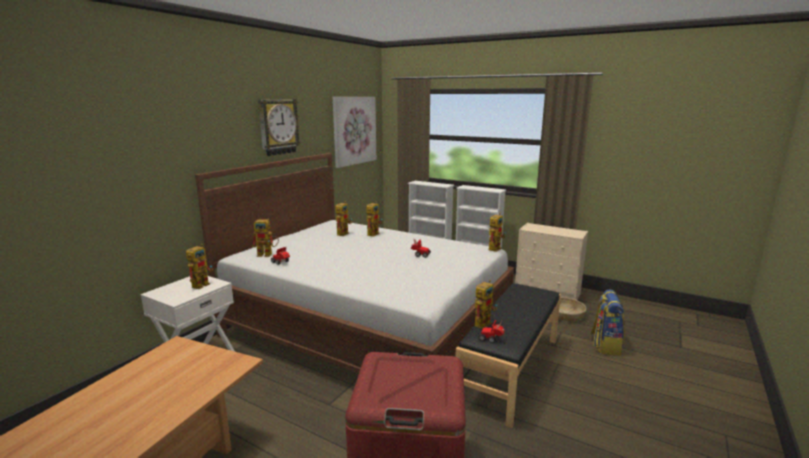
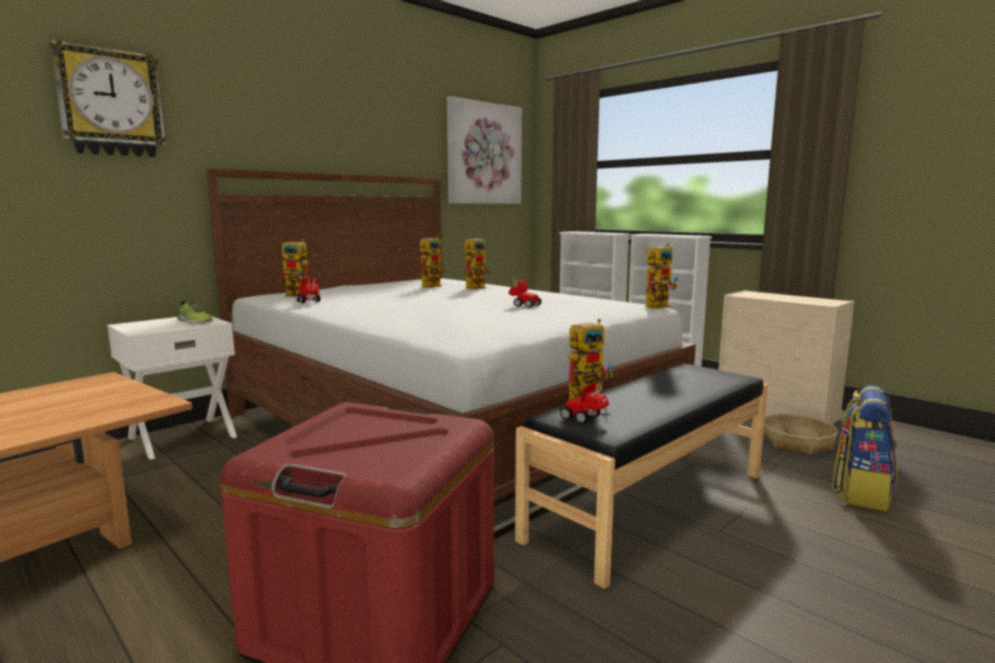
camera: 15 degrees right, 5 degrees down
(202, 284) = (194, 321): toy robot -> shoe
(278, 126) = (351, 125): wall clock -> wall clock (110, 103)

